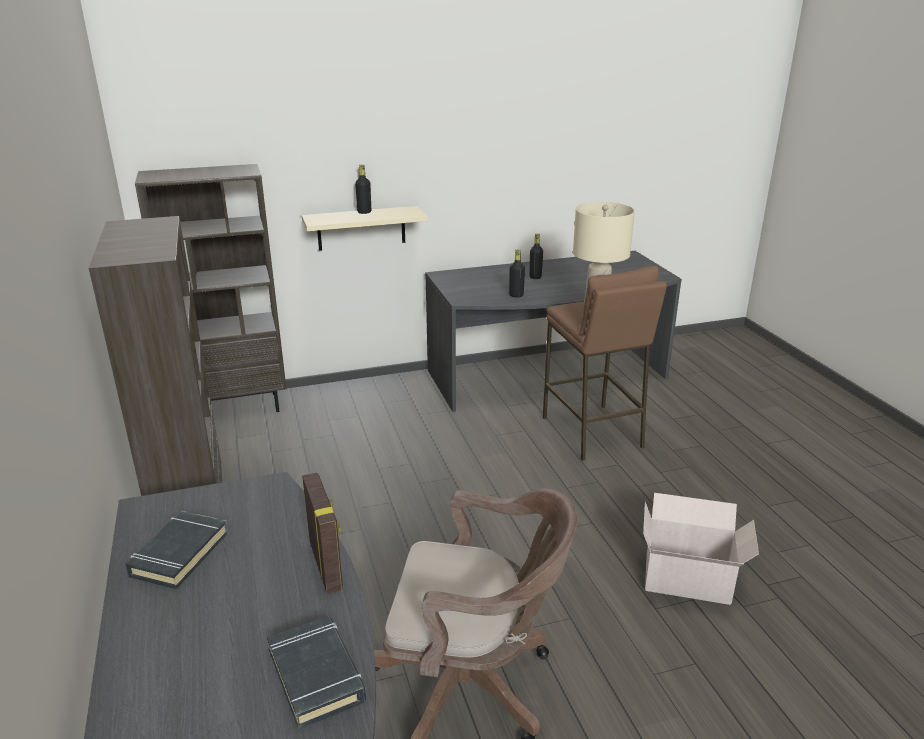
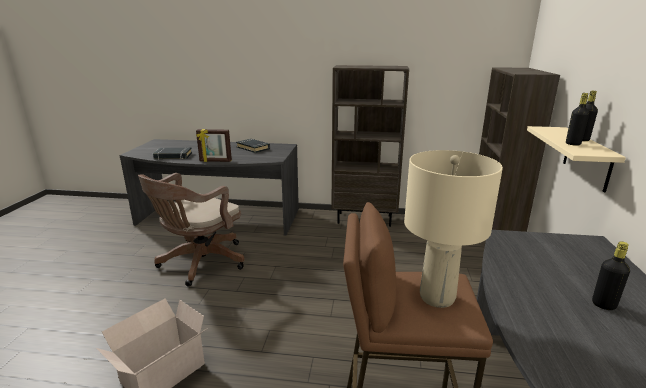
camera: 115 degrees right, 5 degrees down
(516, 295) = (518, 269): black bottle -> black bottle (573, 144)

